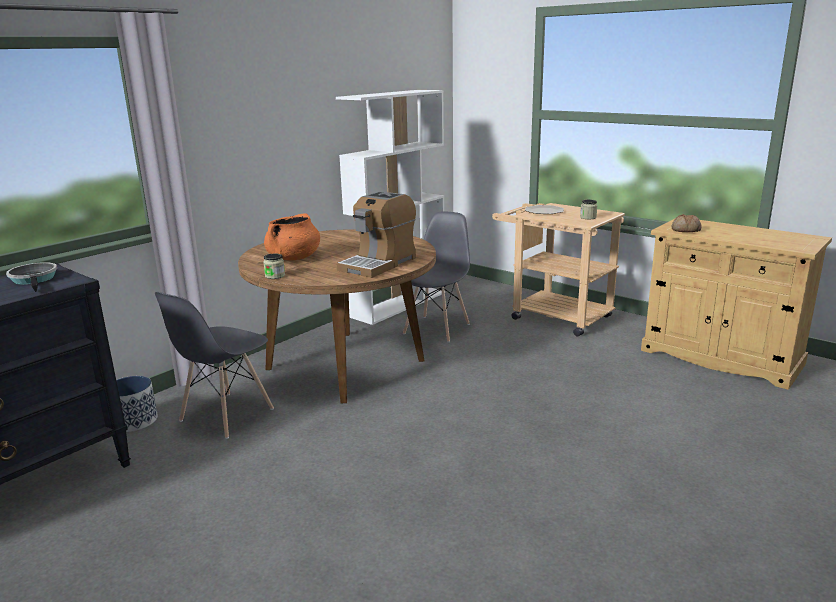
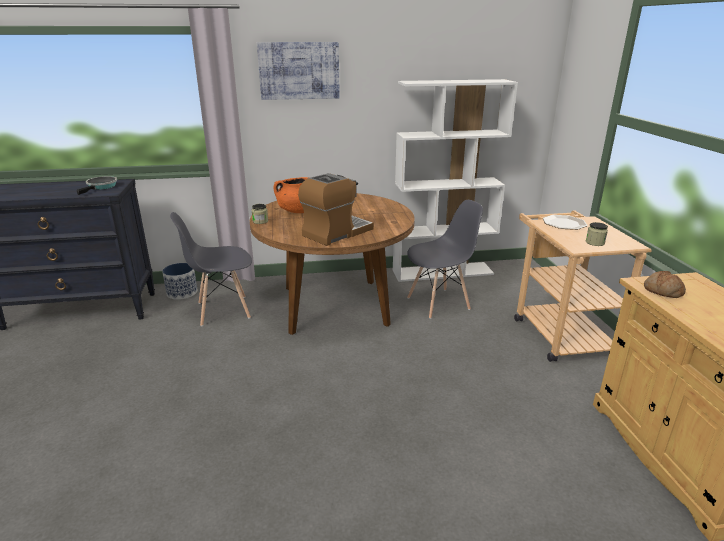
camera: 40 degrees right, 5 degrees up
(237, 91) = (299, 70): none -> picture
(379, 264) = (336, 233): coffee machine -> coffee machine turned 150 degrees clockwise

